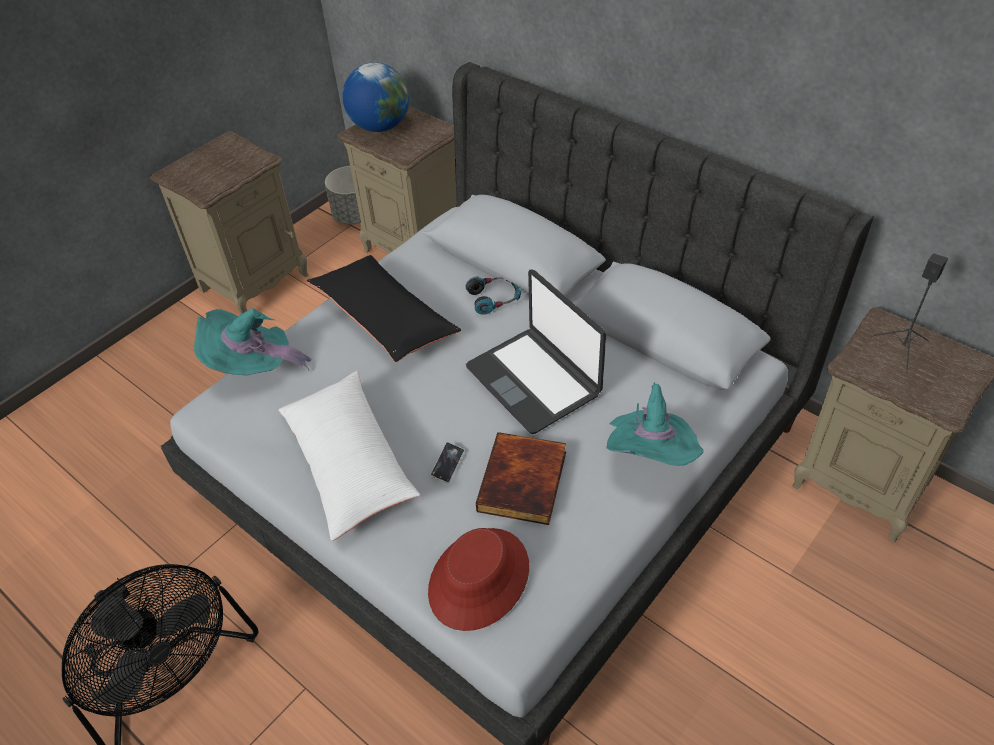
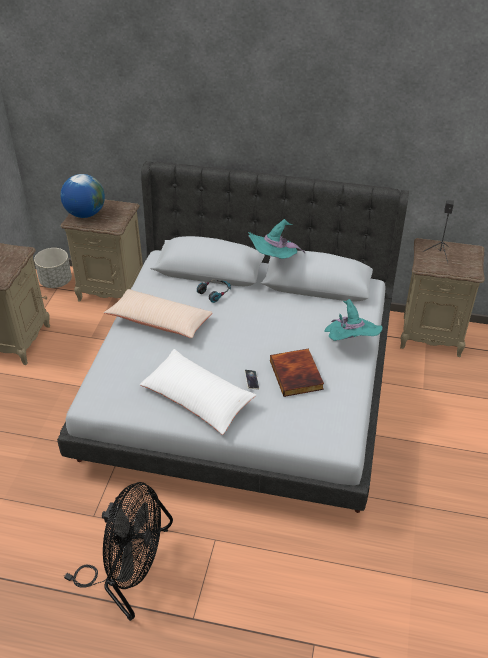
camera: 30 degrees left, 5 degrees down
(253, 366) = (100, 370): turquoise hat -> turquoise hat (274, 260)
(384, 318) = (159, 321): black pillow -> beige pillow
(479, 579) = (307, 425): red hat -> none
(534, 380) = (267, 326): laptop -> none

